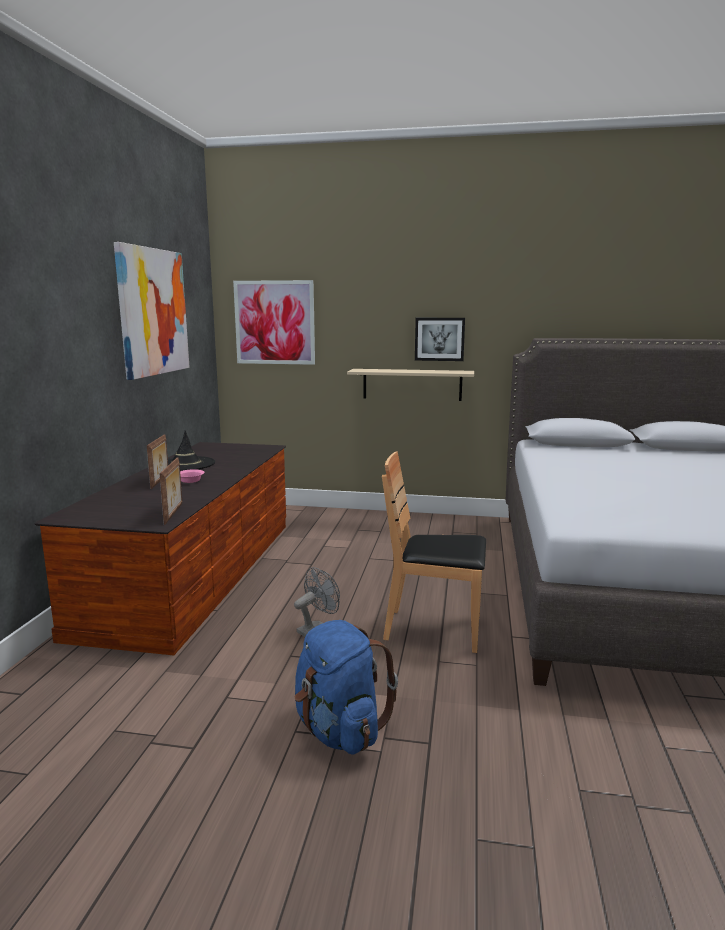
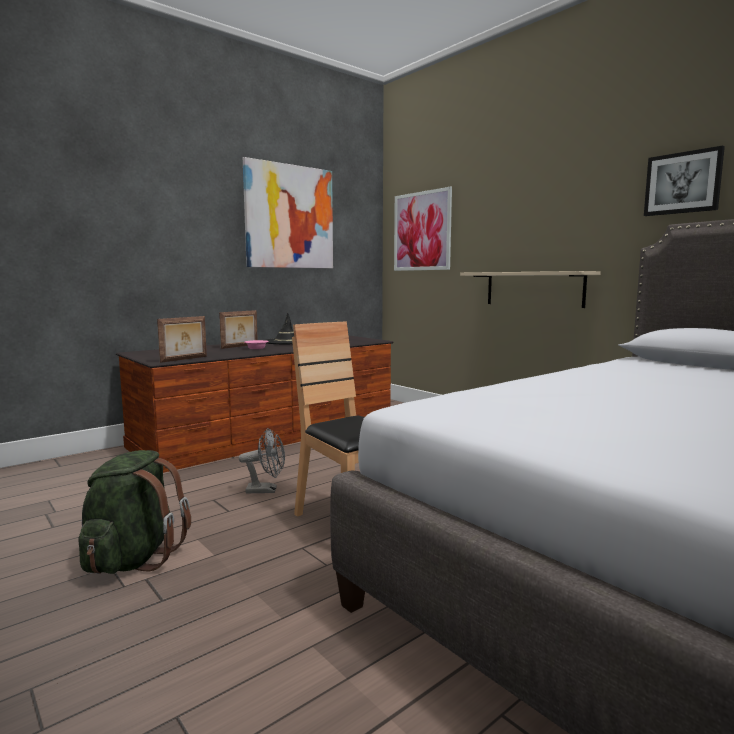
camera: 40 degrees right, 5 degrees down
(339, 730) = (133, 558): blue backpack -> green backpack
(439, 339) = (563, 236): picture -> picture (683, 183)

